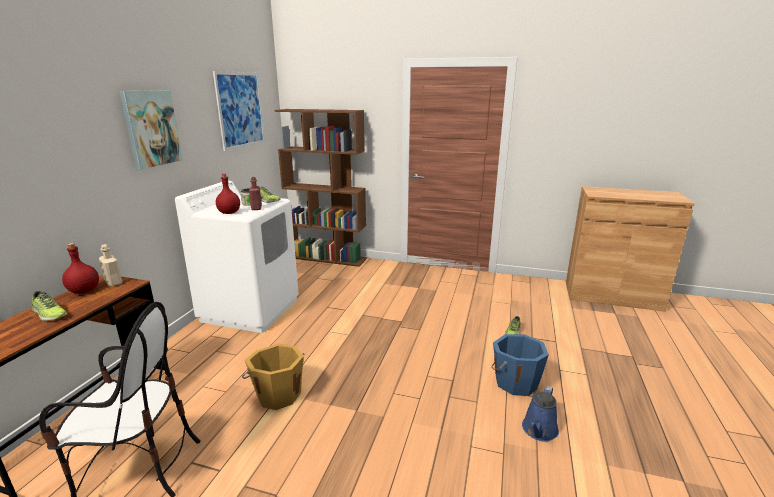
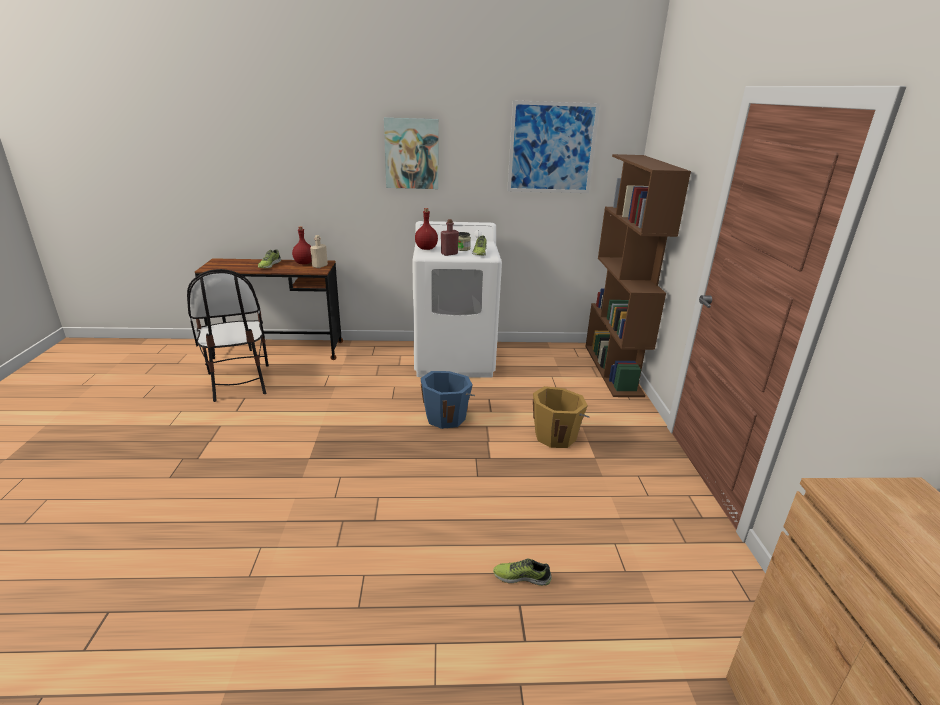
camera: 70 degrees right, 5 degrees up
(278, 394) = (325, 411): orange bucket -> orange bucket (555, 436)
(515, 382) = (386, 584): blue bucket -> blue bucket (446, 417)
(539, 431) = (288, 611): blue watering can -> none

